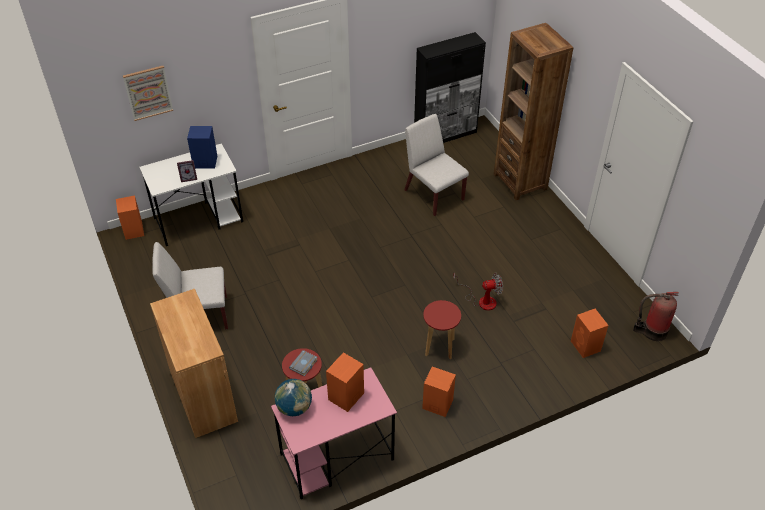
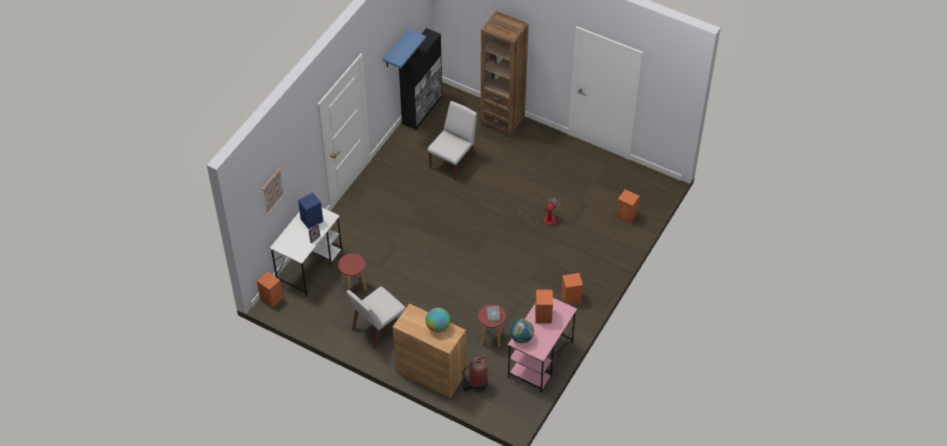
camera: 35 degrees left, 5 degrees up
(196, 333) = (438, 327): none -> globe
(415, 29) = (395, 49): none -> blue shelf
(433, 194) = (453, 161): white chair -> white chair turned 105 degrees clockwise
(439, 347) = (544, 264): red stool -> red stool (354, 287)
(652, 331) = (657, 185): fire extinguisher -> fire extinguisher (476, 384)

